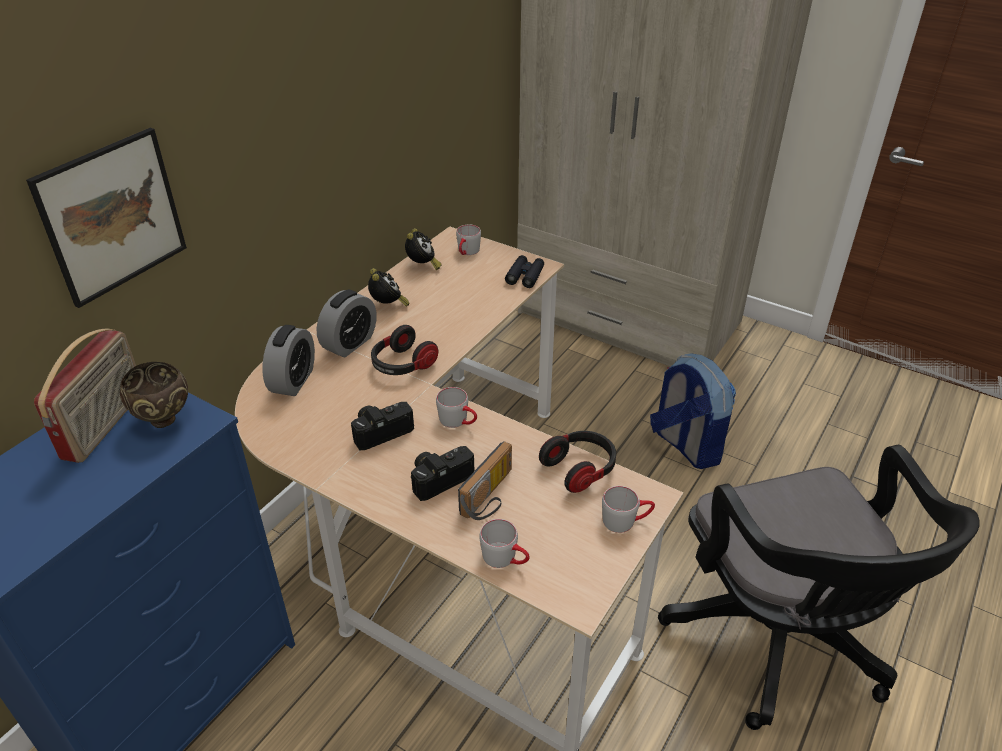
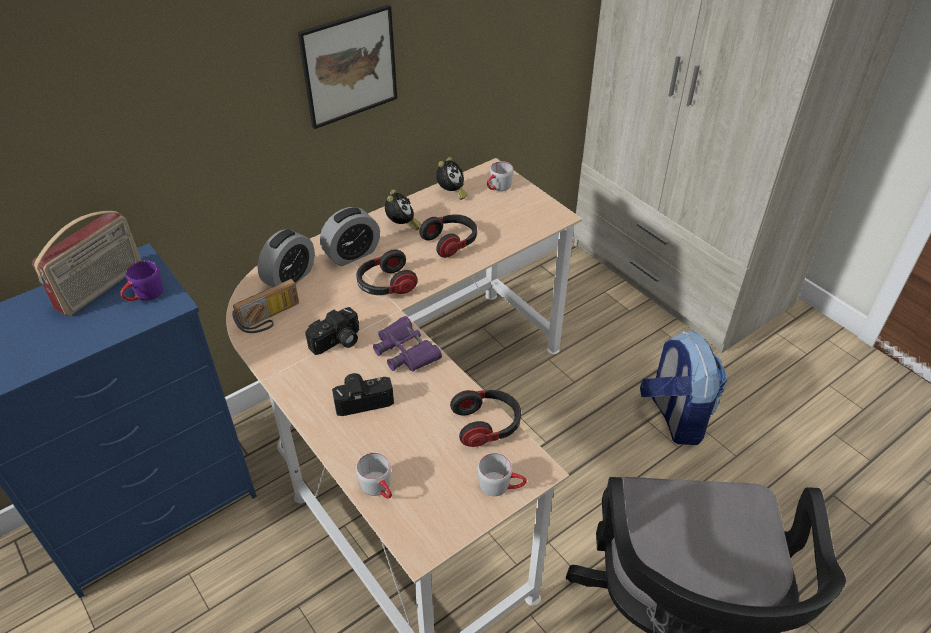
camera: 20 degrees right, 5 degrees up
(112, 216) = (134, 117): picture -> picture (349, 66)
(165, 420) = (144, 296): brown bowl -> purple mug
(381, 431) = (337, 342): camera -> camera turned 150 degrees clockwise
(448, 311) = (451, 242): none -> headphones
(458, 421) = (406, 351): grey mug -> purple binoculars
(491, 496) = (397, 428): radio -> radio (270, 319)
(525, 276) = (538, 223): black binoculars -> none

